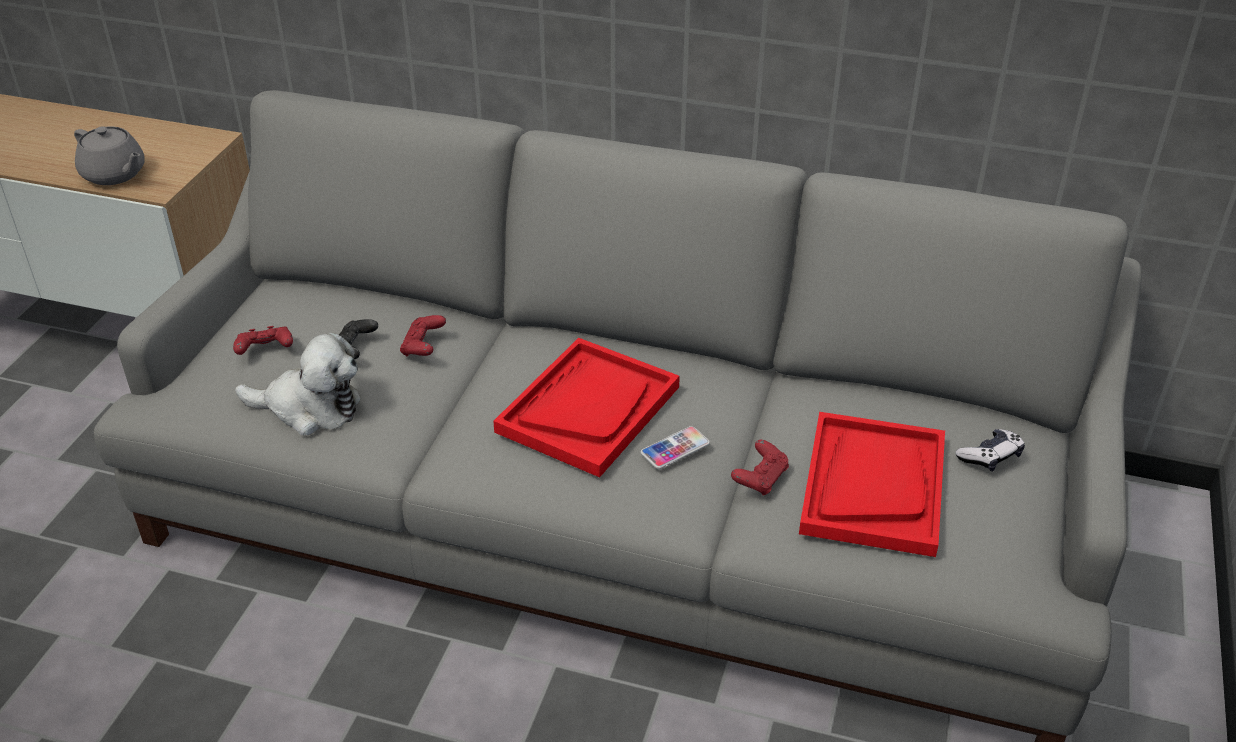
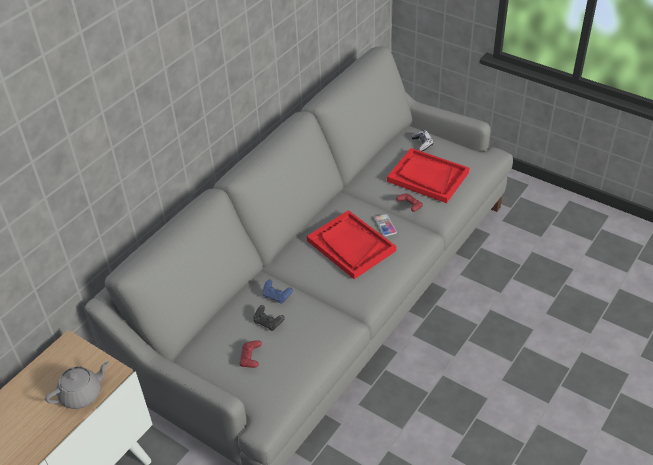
camera: 70 degrees left, 5 degrees up
(310, 408) = (304, 346): plush toy -> none
(423, 347) = (277, 296): red game controller -> blue game controller

